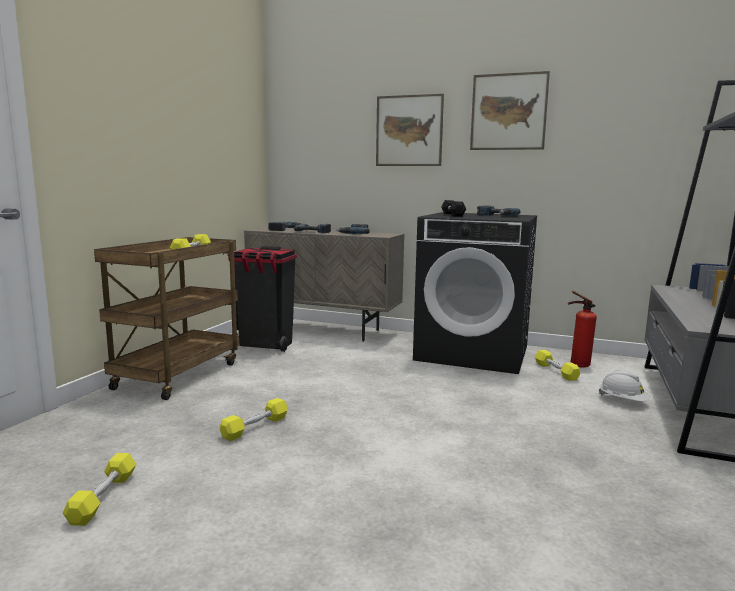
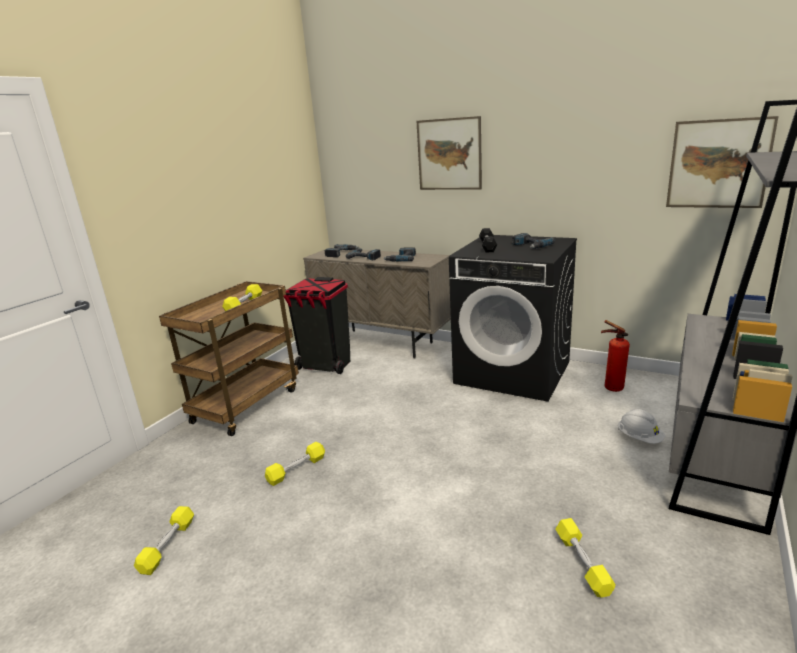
camera: 10 degrees right, 10 degrees up
(508, 112) = (546, 133): picture -> picture (718, 164)
(556, 371) = (586, 397): yellow dumbbell -> yellow dumbbell (582, 563)

